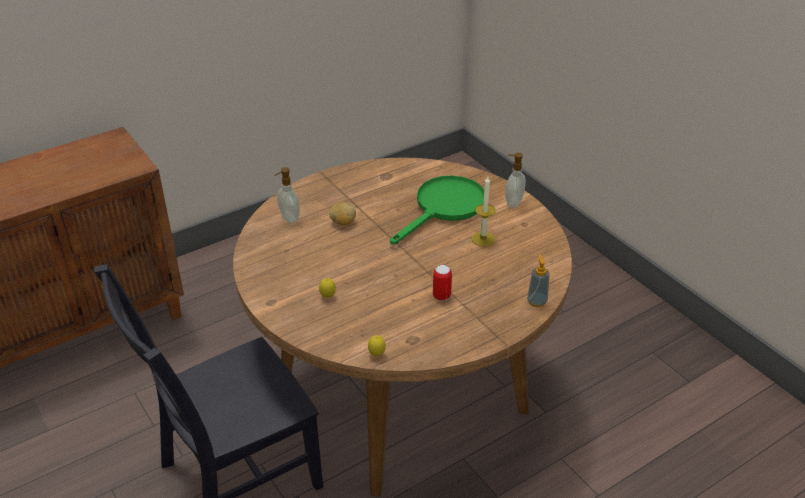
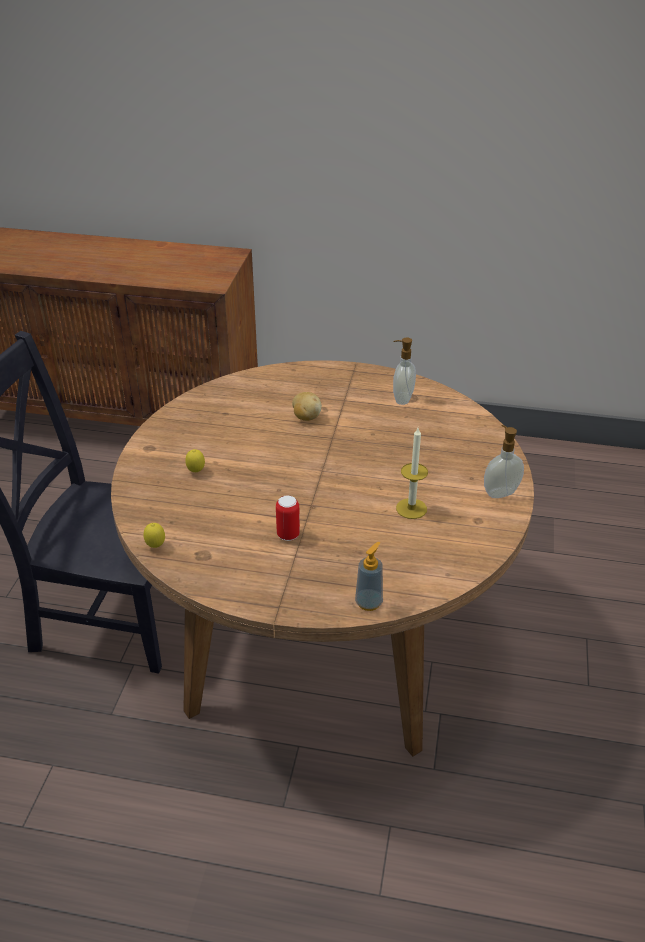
camera: 45 degrees right, 0 degrees up
(288, 218) = (269, 388): soap dispenser -> soap dispenser (402, 398)
(445, 208) = (419, 457): green frying pan -> none

